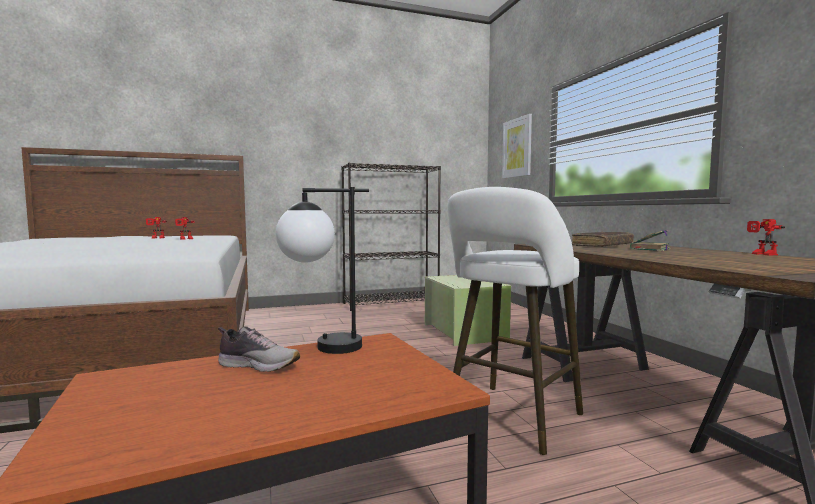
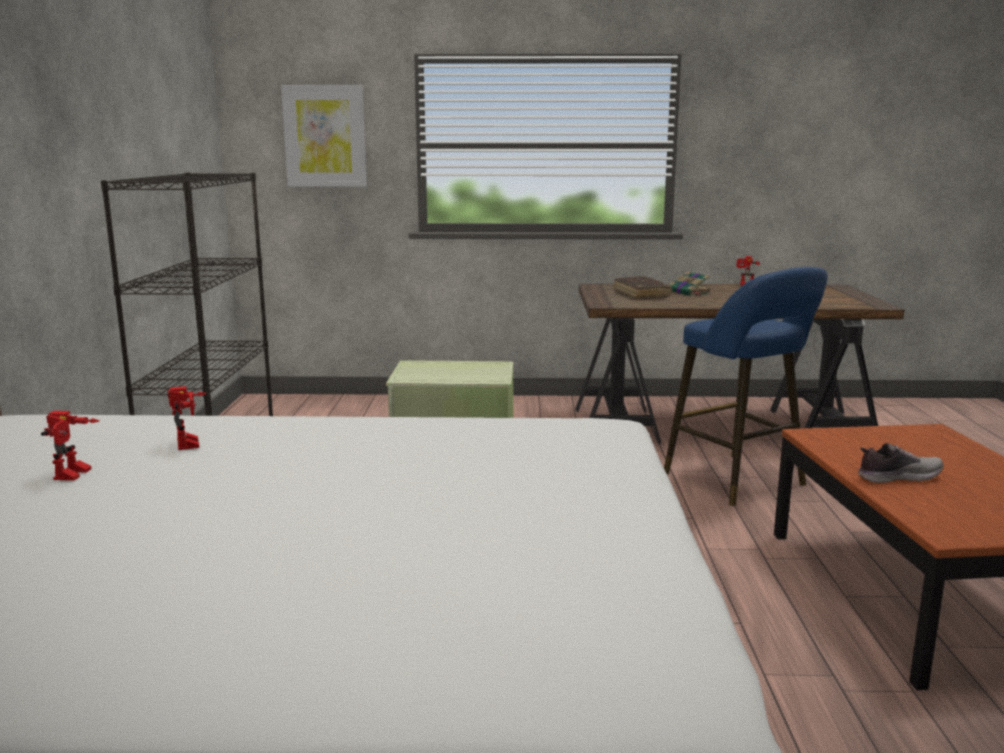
camera: 70 degrees left, 10 degrees up
(258, 365) = (897, 477): shoe -> shoe turned 45 degrees clockwise
(321, 347) = (836, 454): table lamp -> none
(510, 419) = (739, 481): white stool -> blue stool

